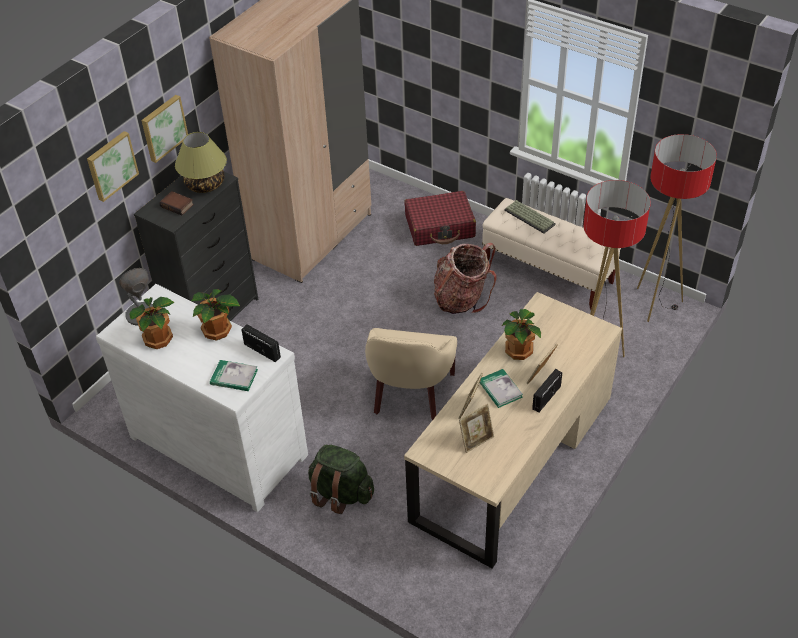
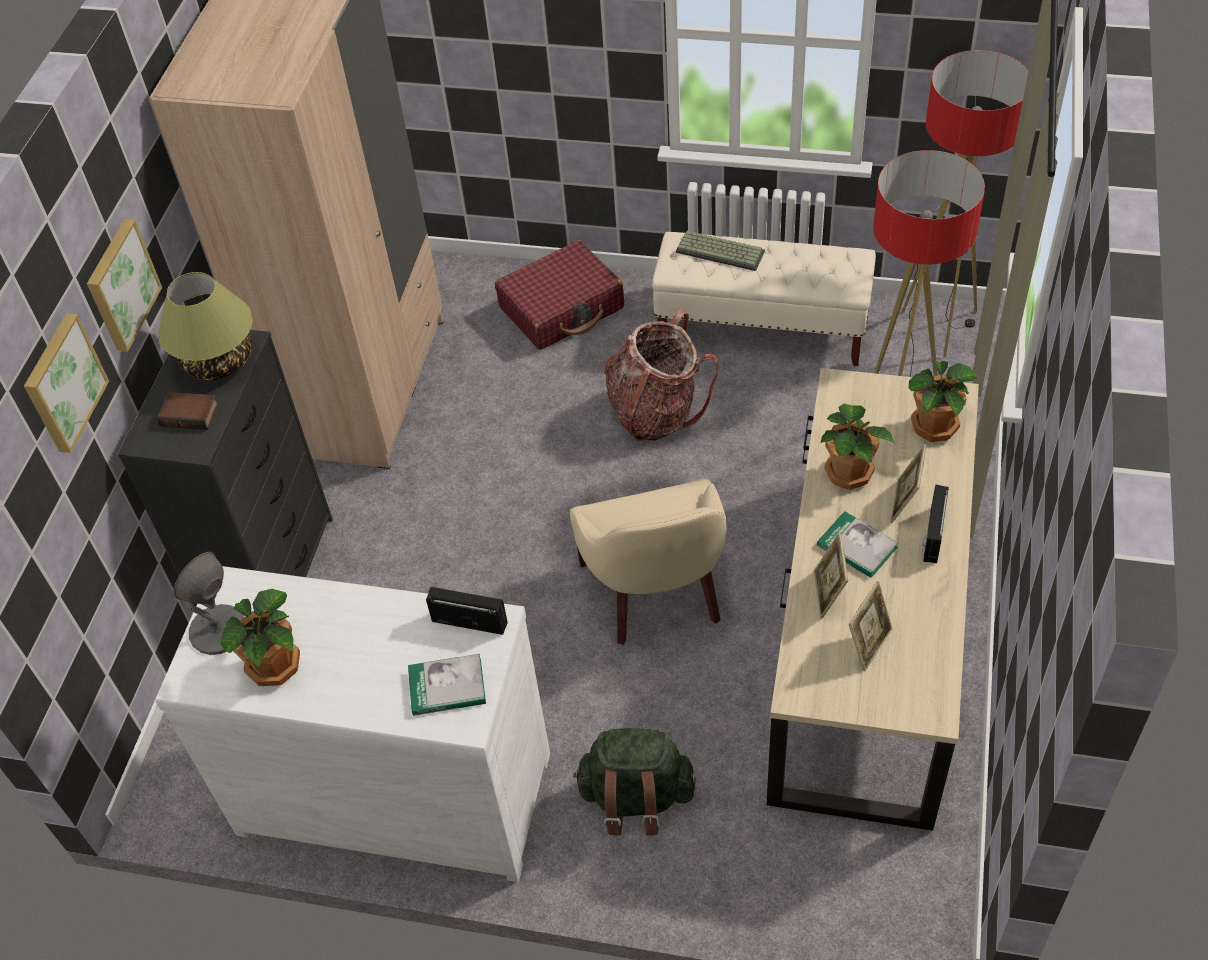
camera: 20 degrees left, 5 degrees up
(218, 331) = (372, 614): potted plant -> potted plant (936, 426)

